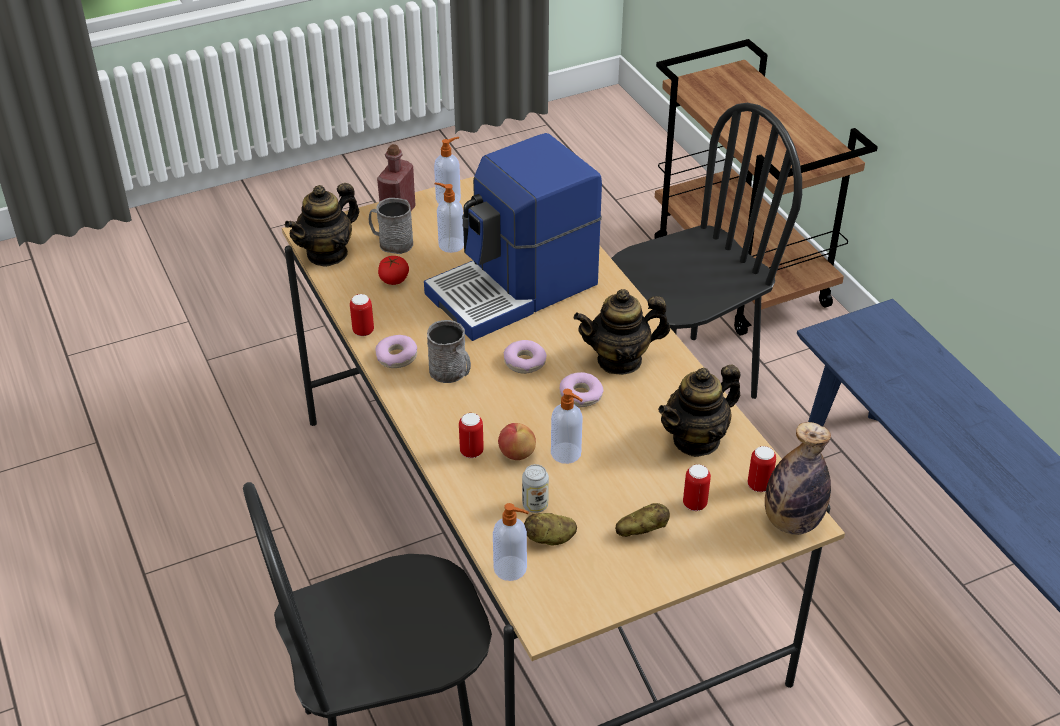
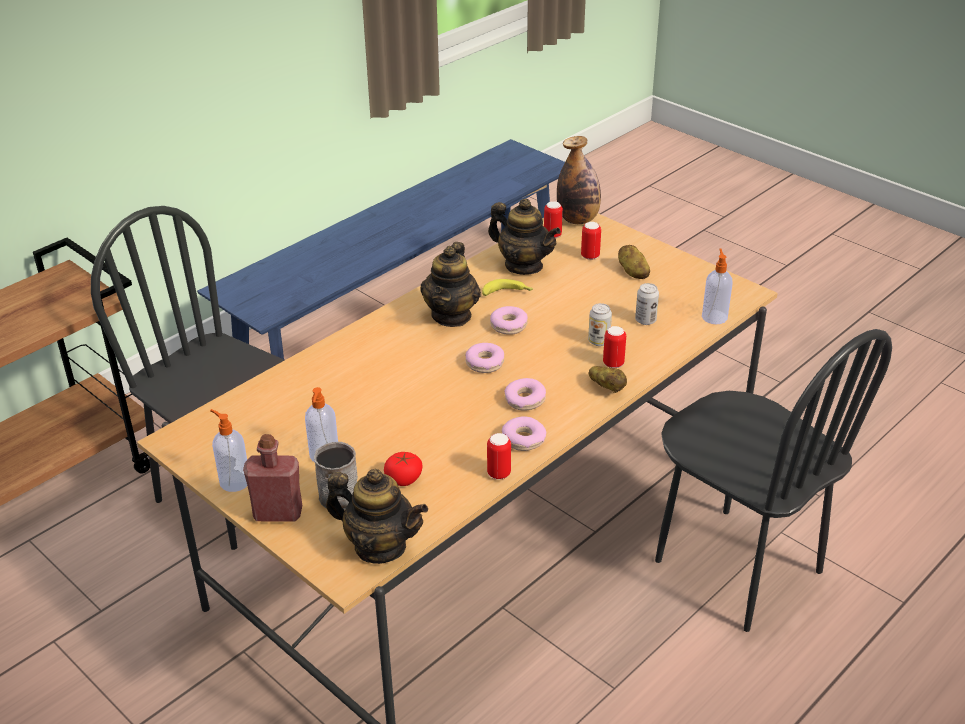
camera: 110 degrees left, 5 degrees down
(451, 373) = (524, 400): grey mug -> donut
(515, 290) = (382, 393): coffee machine -> none
(516, 454) = (599, 341): apple -> can
(550, 539) = (672, 307): potato -> potato (607, 387)
(567, 454) = (581, 318): soap dispenser -> none
(620, 360) = (452, 315): teapot -> teapot turned 45 degrees clockwise
(644, 411) = (508, 293): none -> banana

